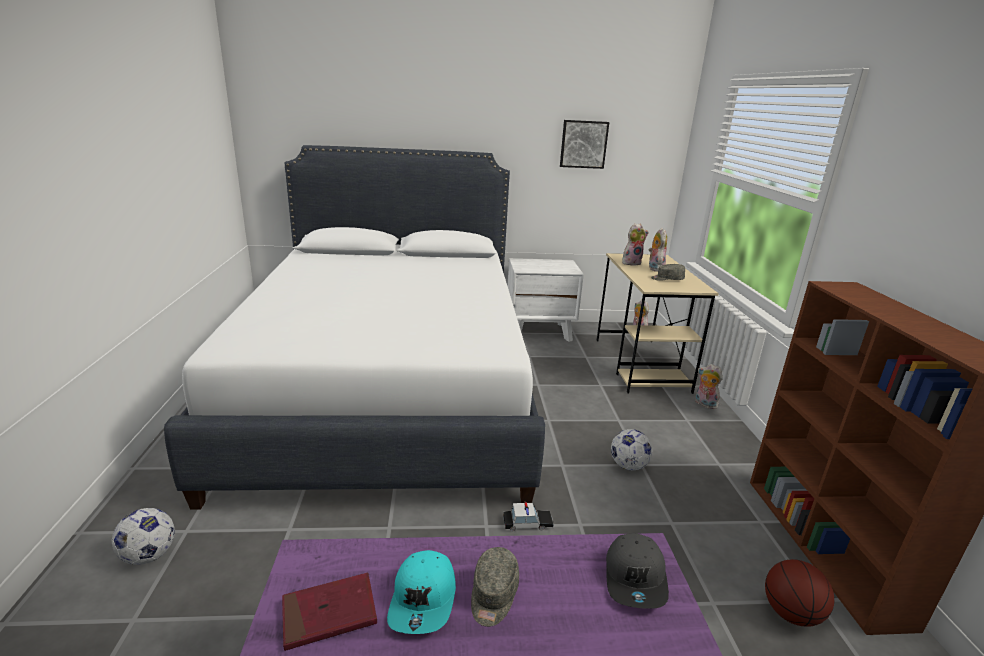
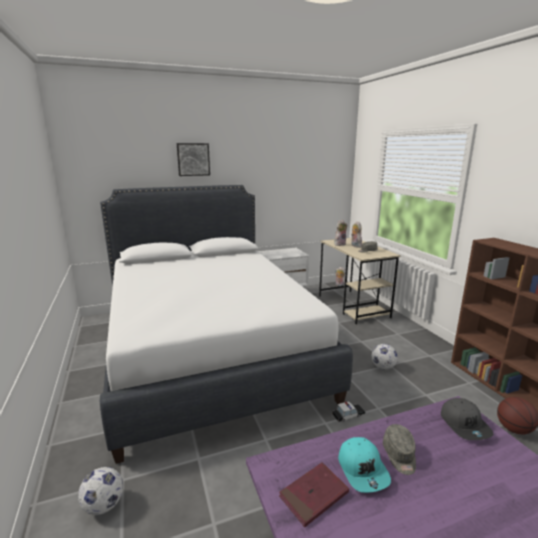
camera: 15 degrees left, 5 degrees down
(583, 144) = (295, 175): picture -> picture (193, 159)
(704, 404) = (401, 323): plush toy -> none

